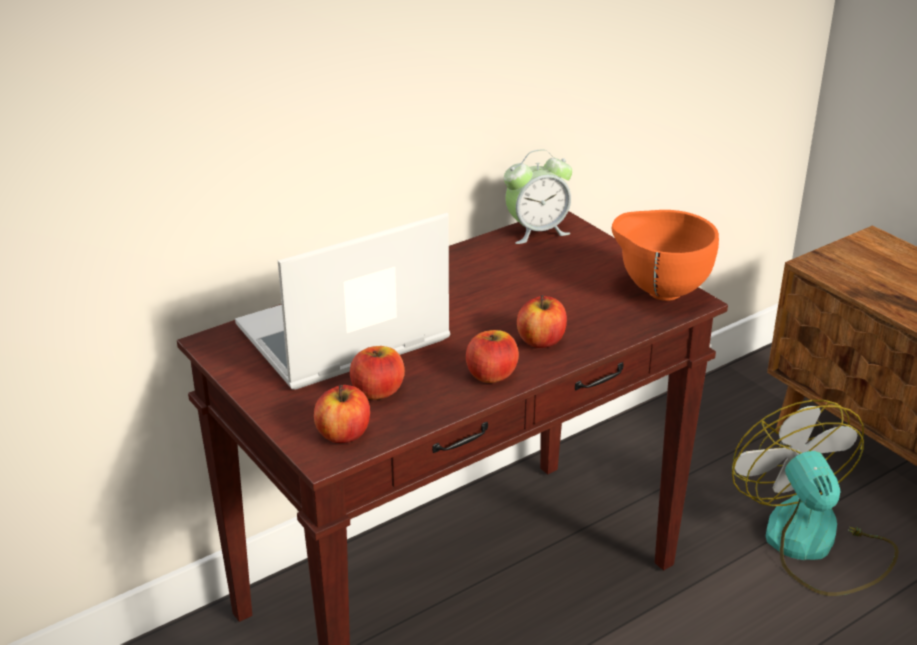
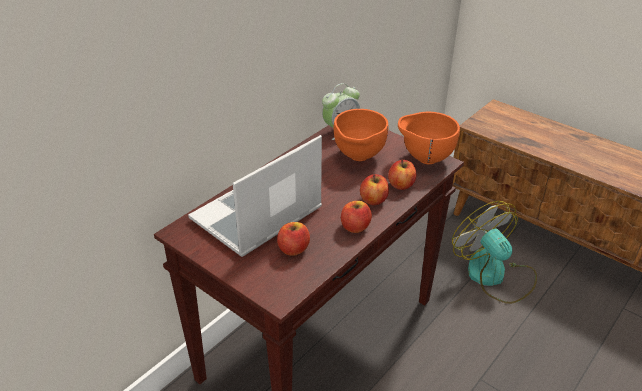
camera: 15 degrees left, 5 degrees up
(343, 434) = (285, 282): apple -> apple (401, 185)
(546, 275) = (358, 158): none -> orange bowl

